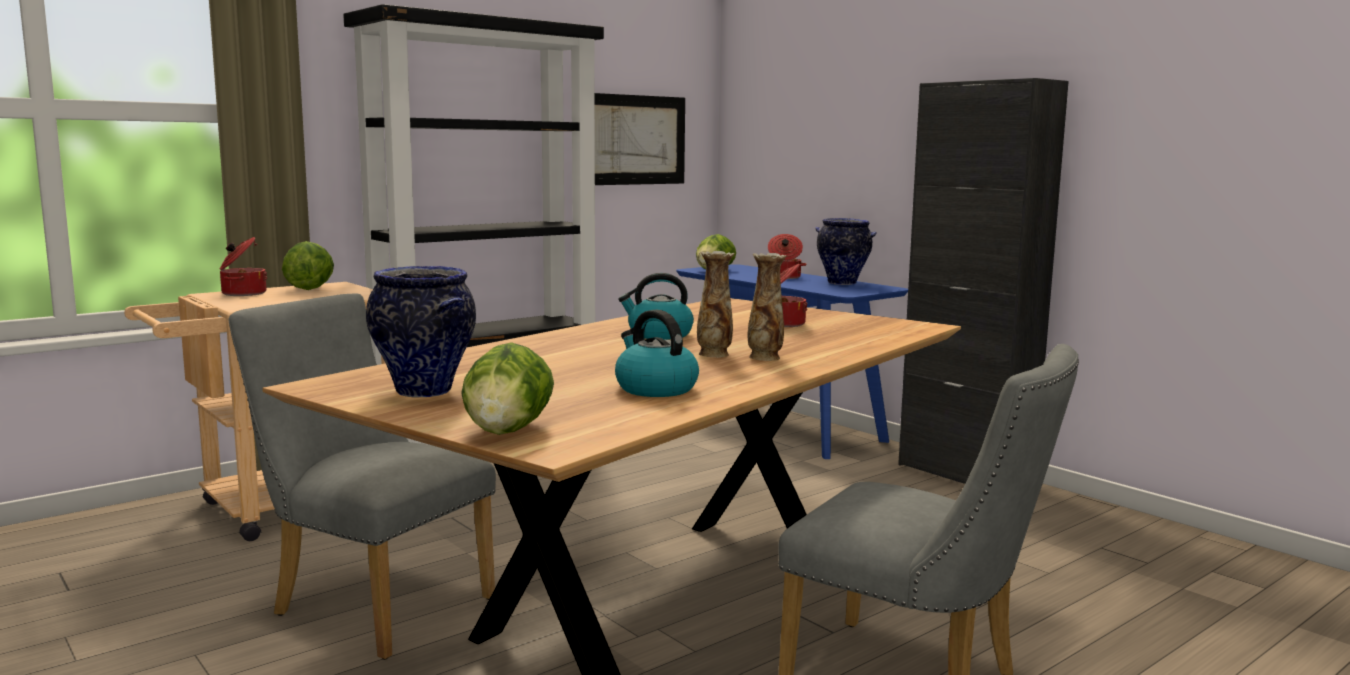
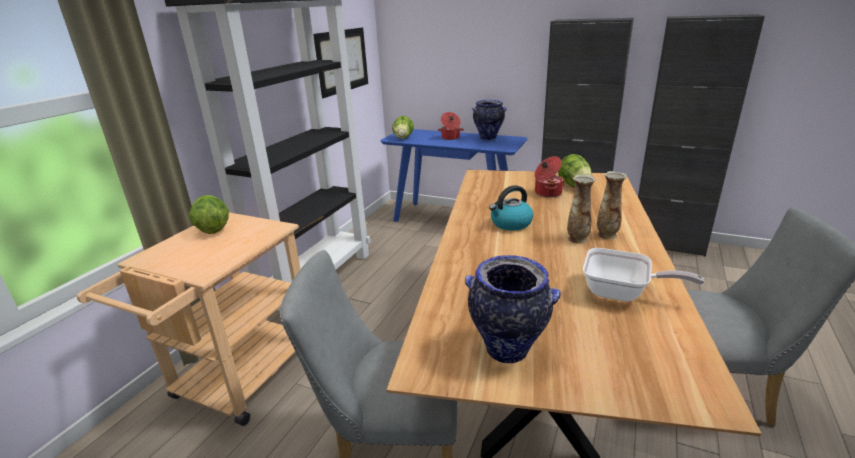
camera: 25 degrees left, 15 degrees up
(242, 293) = (168, 250): cooking pot -> none
(508, 431) = (649, 389): lettuce -> lettuce (574, 185)
(655, 388) = (622, 293): kettle -> frying pan
(1134, 524) = (666, 244): none -> black cabinet

